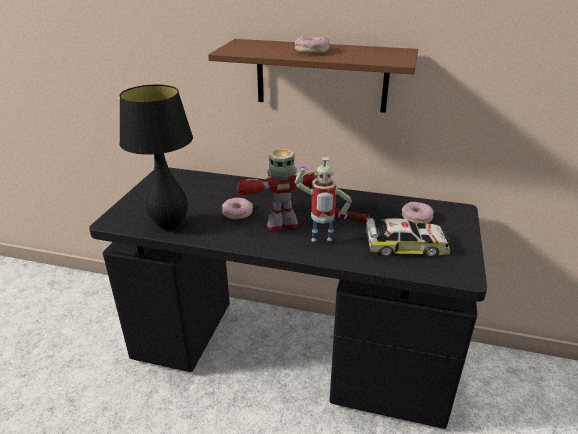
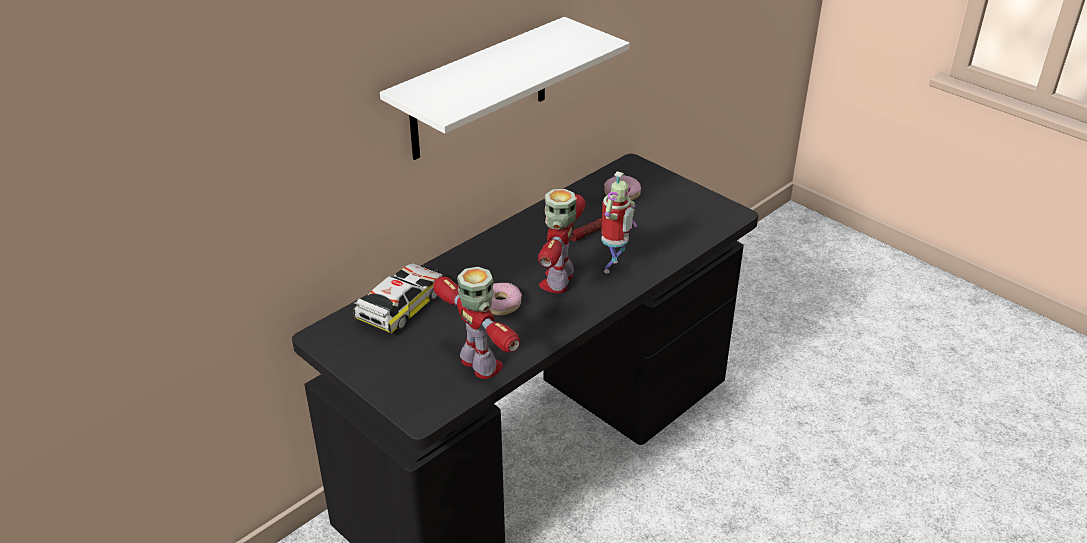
camera: 60 degrees left, 5 degrees up
(170, 225) = (481, 365): black table lamp -> toy robot
(311, 51) = (508, 67): donut -> none
(321, 76) = (479, 90): brown shelf -> white shelf
(405, 246) = (664, 222): toy car -> toy car (402, 305)

